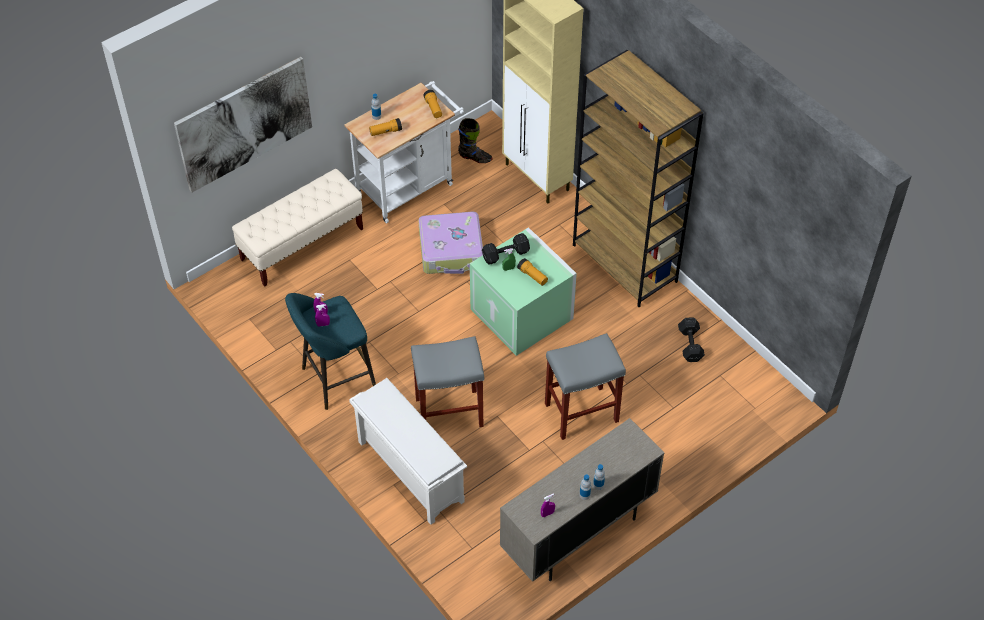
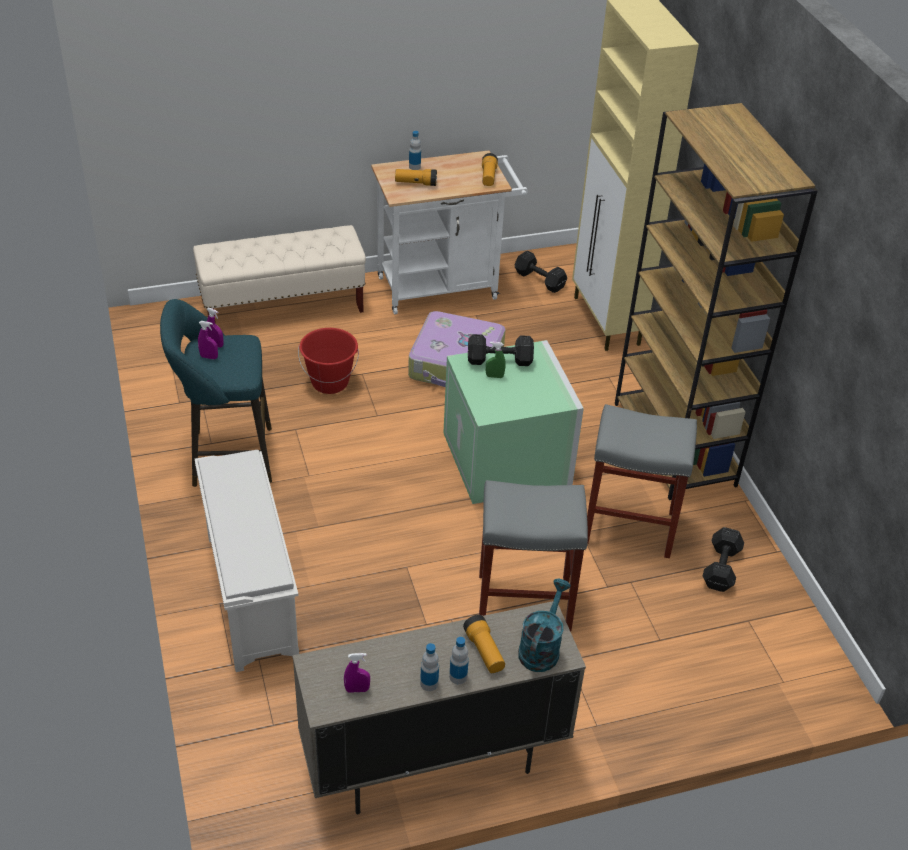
camera: 20 degrees right, 10 degrees down
(244, 123) = (227, 100): picture -> none
(372, 296) = (330, 382): none -> red bucket
(448, 412) = (344, 541): grey stool -> grey stool (628, 527)
(475, 157) = (540, 281): black boot -> black dumbbell
(532, 276) = (521, 394): flashlight -> flashlight (484, 651)
(635, 450) = (541, 647): none -> turquoise watering can

